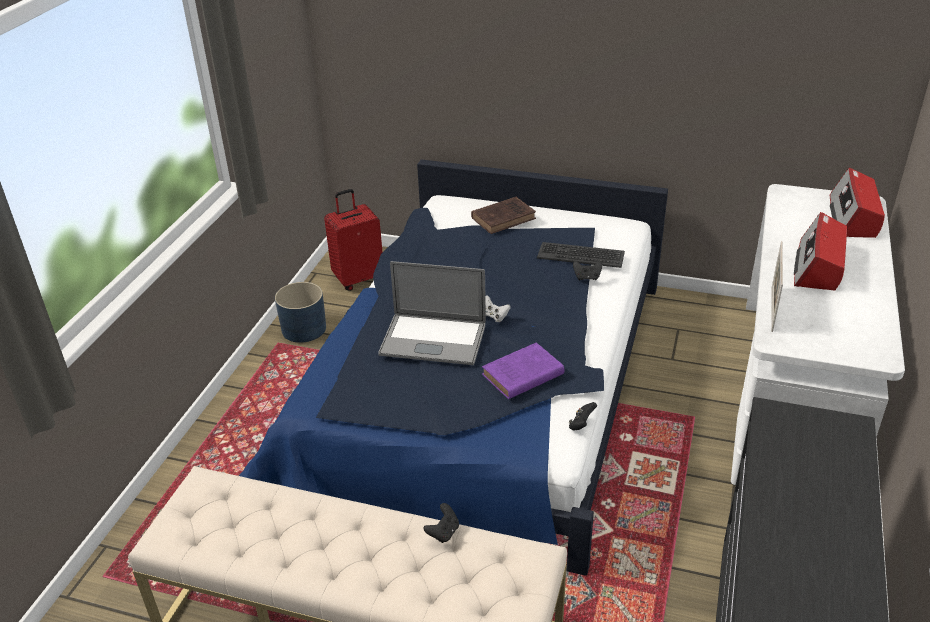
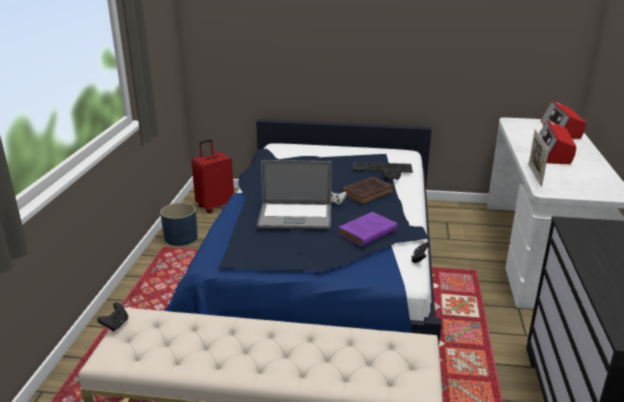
camera: 10 degrees left, 10 degrees down
(443, 532) = (340, 332): black game controller -> black game controller (115, 325)
(504, 218) = (323, 151): brown book -> brown book (368, 193)

